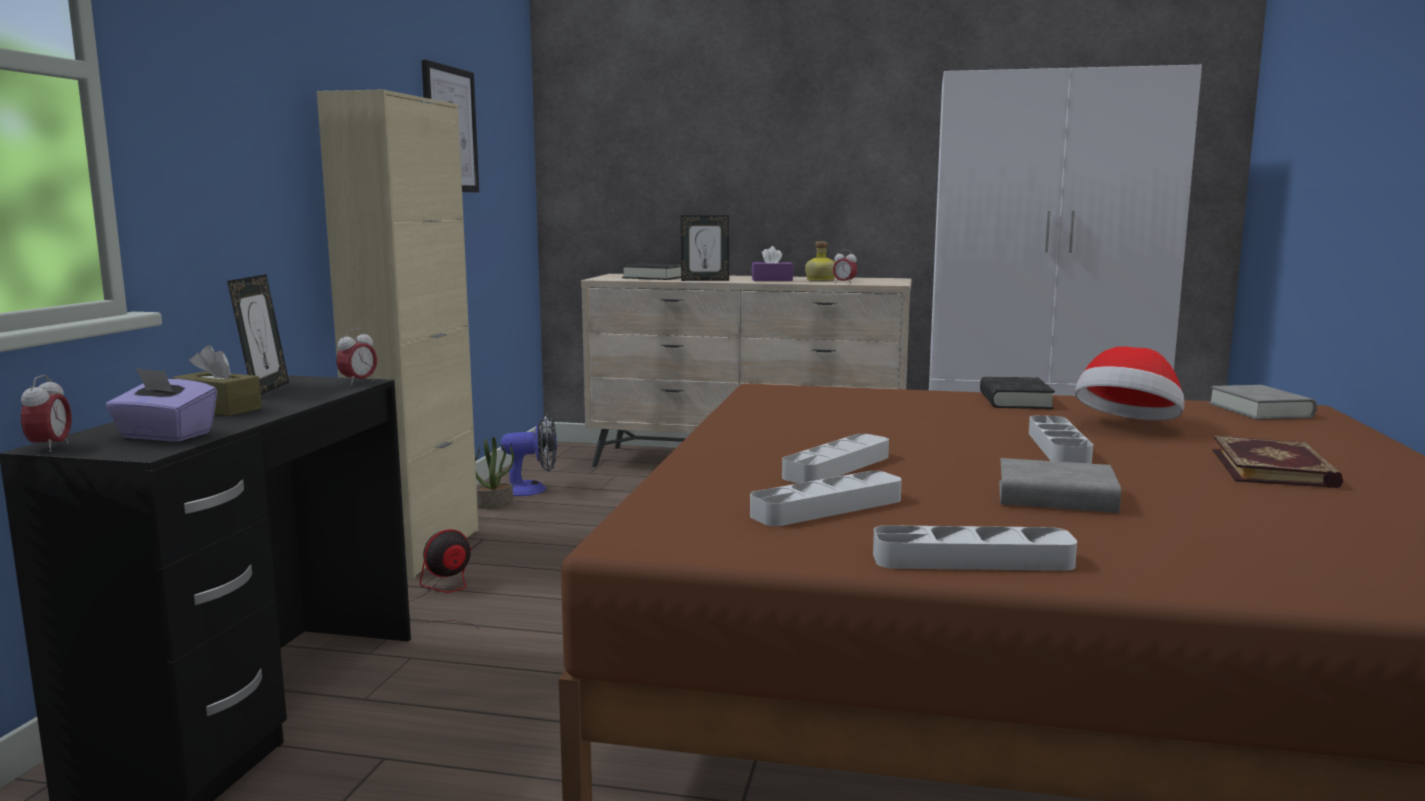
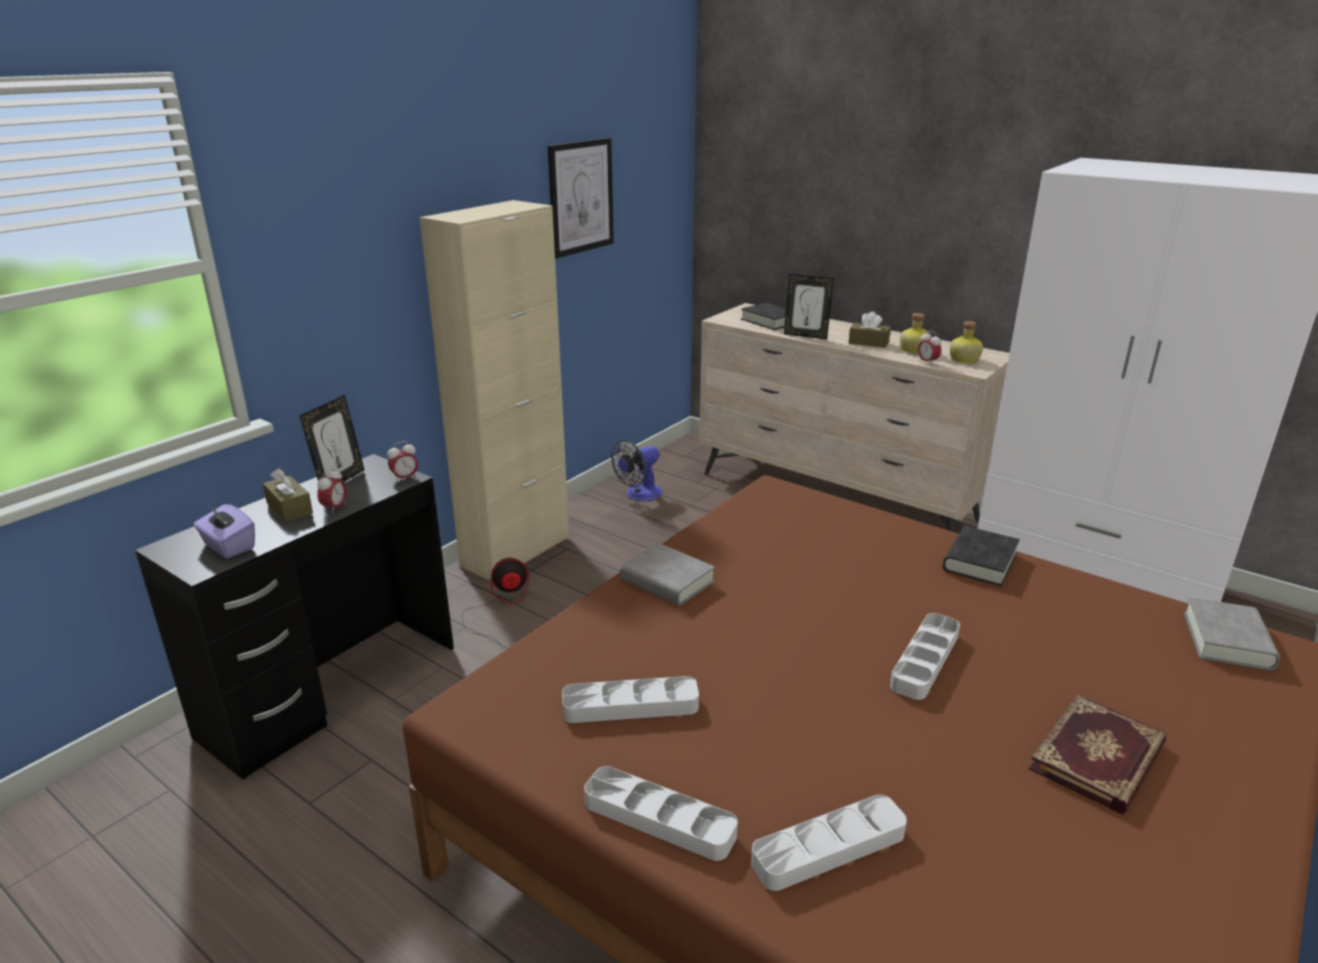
camera: 25 degrees right, 15 degrees up
(50, 447) = (162, 549): alarm clock -> alarm clock (335, 508)
(494, 504) = (600, 508): potted plant -> none
(532, 489) = (639, 495): fan -> fan turned 120 degrees clockwise
(772, 280) = (868, 343): purple tissue box -> brown tissue box
(837, 467) = (700, 643): grey tray -> grey tray (828, 848)
(872, 281) = (963, 359): none -> bottle
(1056, 497) = (827, 746): grey book -> grey book (667, 581)
(1128, 426) = (1039, 638): hat -> none

